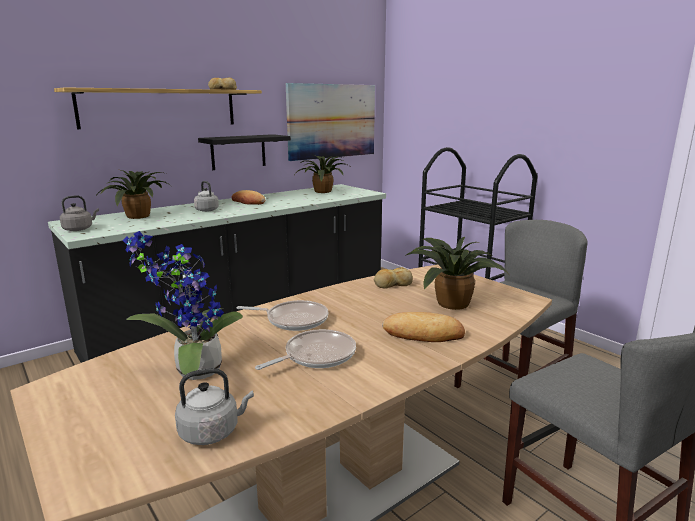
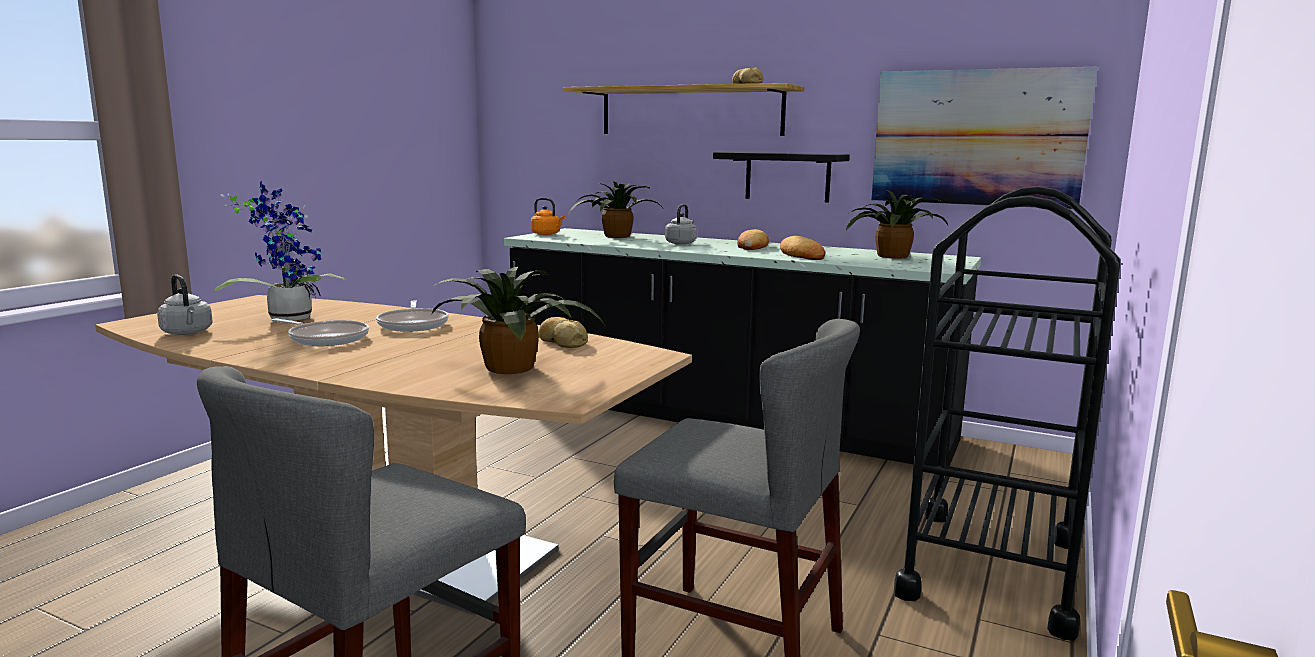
camera: 65 degrees right, 5 degrees down
(79, 229) = (547, 234): grey kettle -> orange kettle
(423, 334) = (397, 363): bread -> bread (801, 255)

